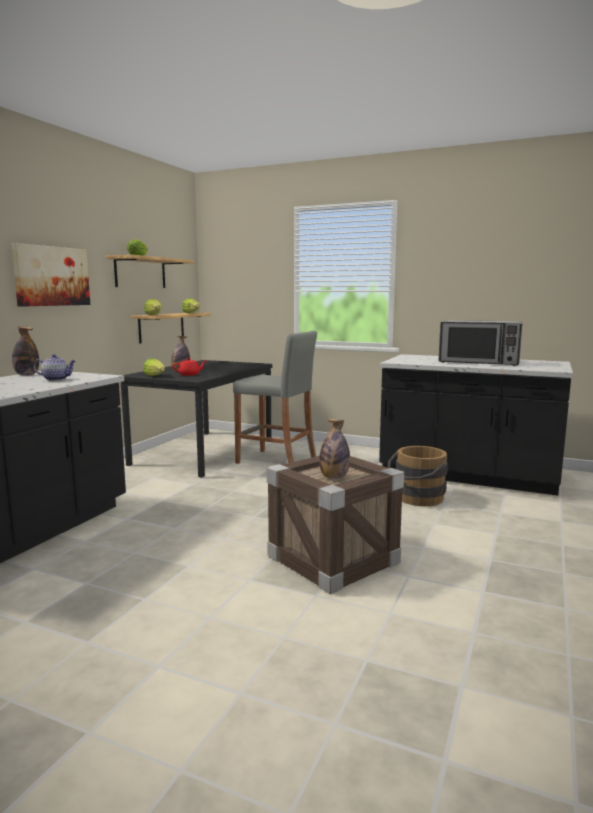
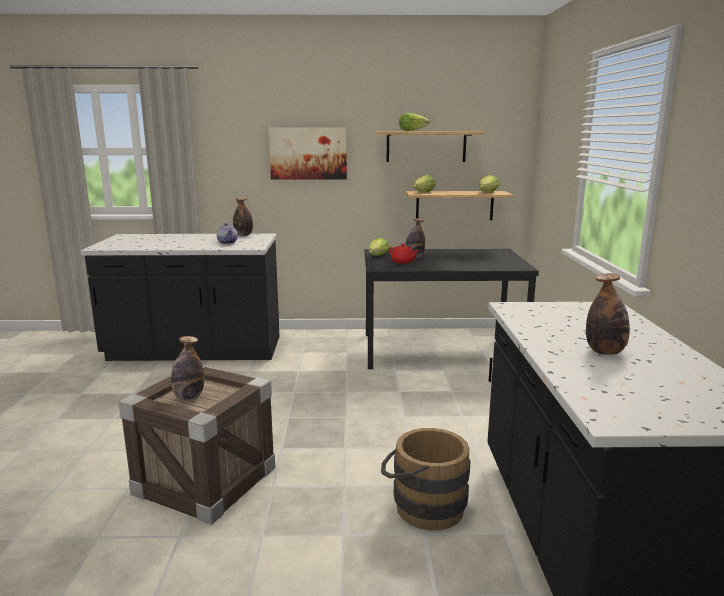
camera: 65 degrees right, 5 degrees up
(276, 461) = (458, 388): grey stool -> none
(479, 362) = (605, 352): microwave -> bottle

